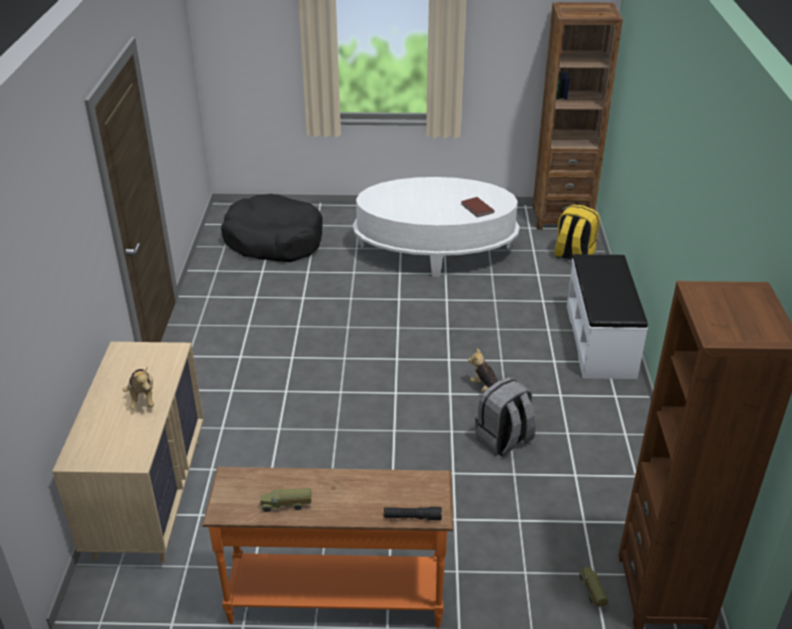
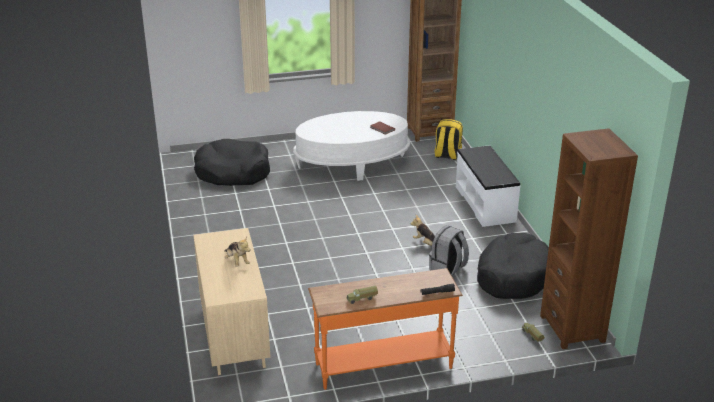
camera: 15 degrees left, 5 degrees down
(599, 473) = (513, 276): none -> black dog bed

